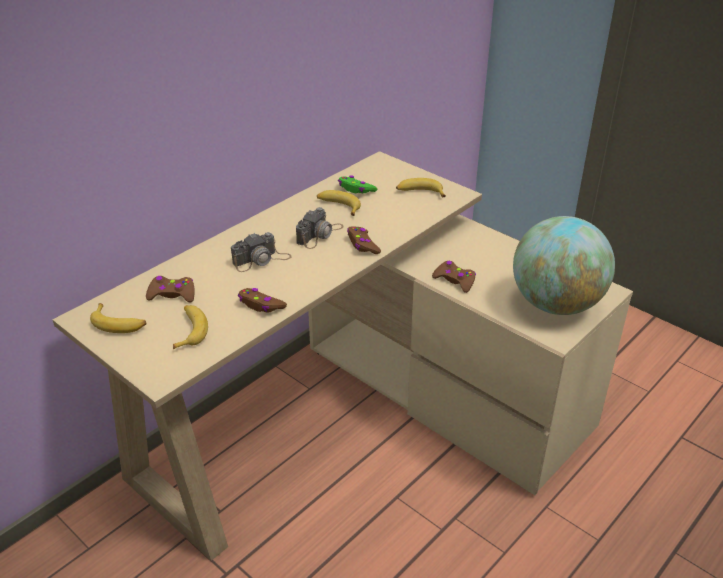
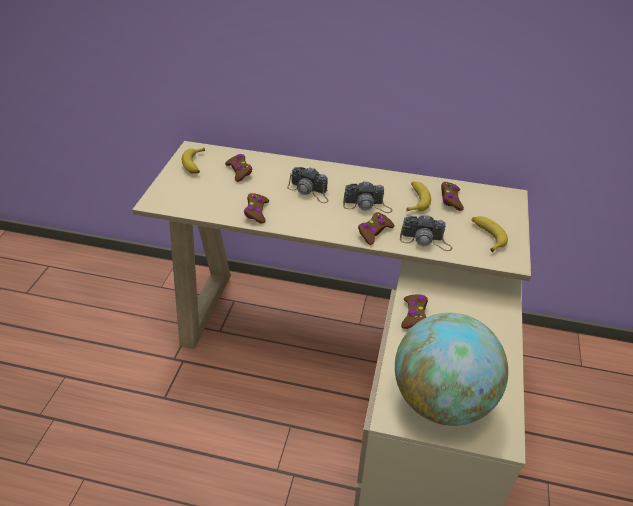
camera: 60 degrees right, 5 degrees up
(189, 330) = (207, 193): banana -> none
(356, 189) = (450, 199): green game controller -> brown game controller
(399, 223) = (426, 240): none -> camera

